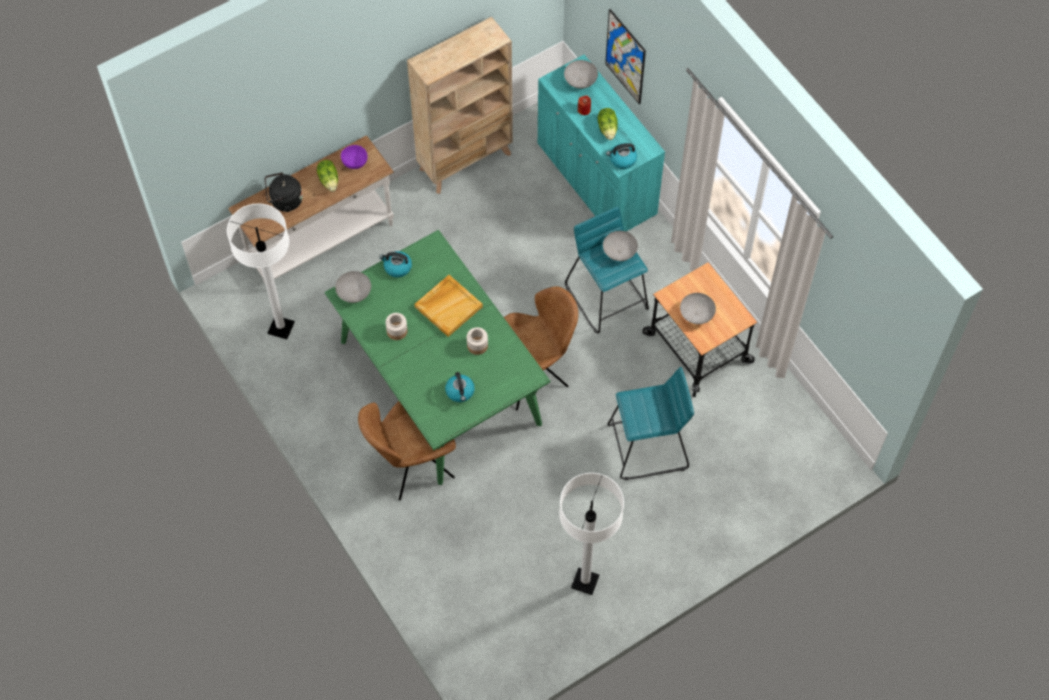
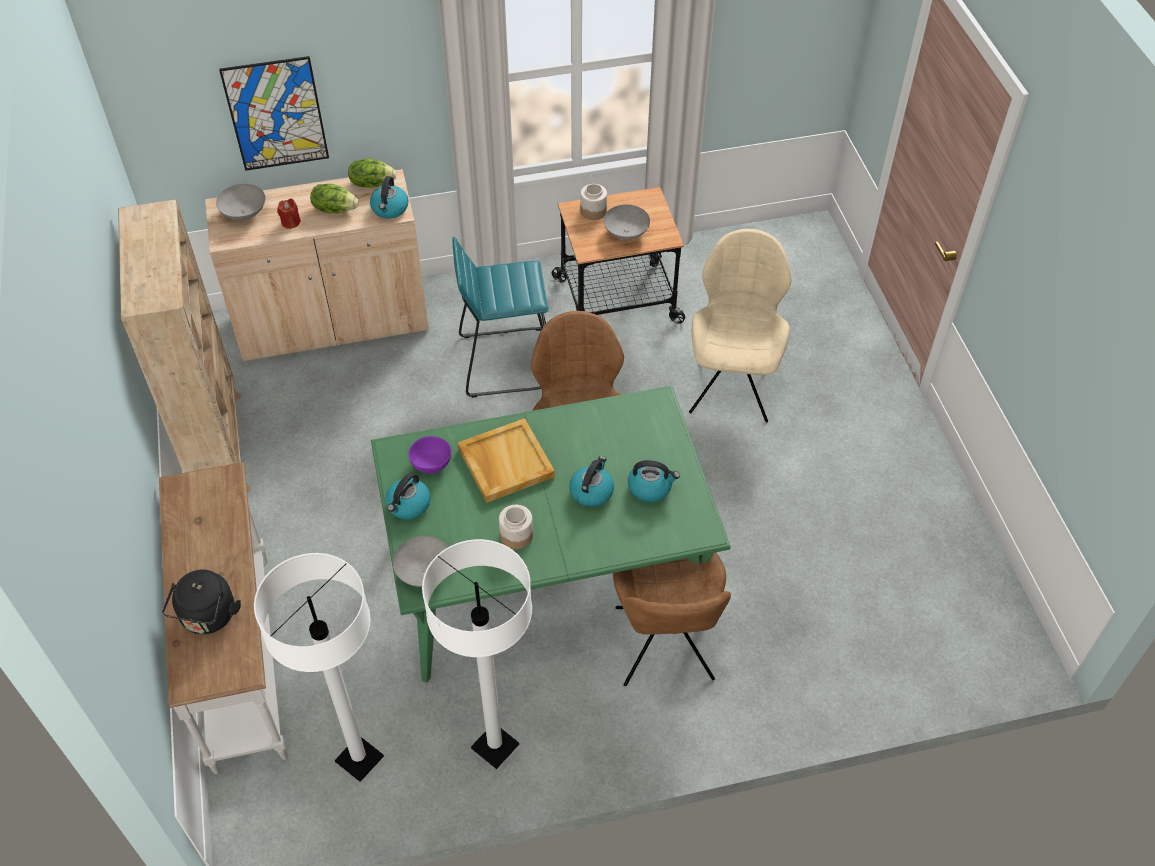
camera: 70 degrees left, 10 degrees down
(329, 180) = (208, 546): lettuce -> lettuce (372, 183)
(354, 162) = (196, 504): purple bowl -> purple bowl (430, 464)
(444, 360) = (591, 491): none -> kettle
(477, 345) = (584, 447): jar -> jar (593, 211)
(585, 582) = (898, 502): white floor lamp -> white floor lamp (495, 746)
(596, 179) = (333, 322): turquoise cabinet -> beige cabinet
(620, 252) = (501, 275): grey bowl -> none
(648, 447) = (732, 385): turquoise stool -> beige chair

